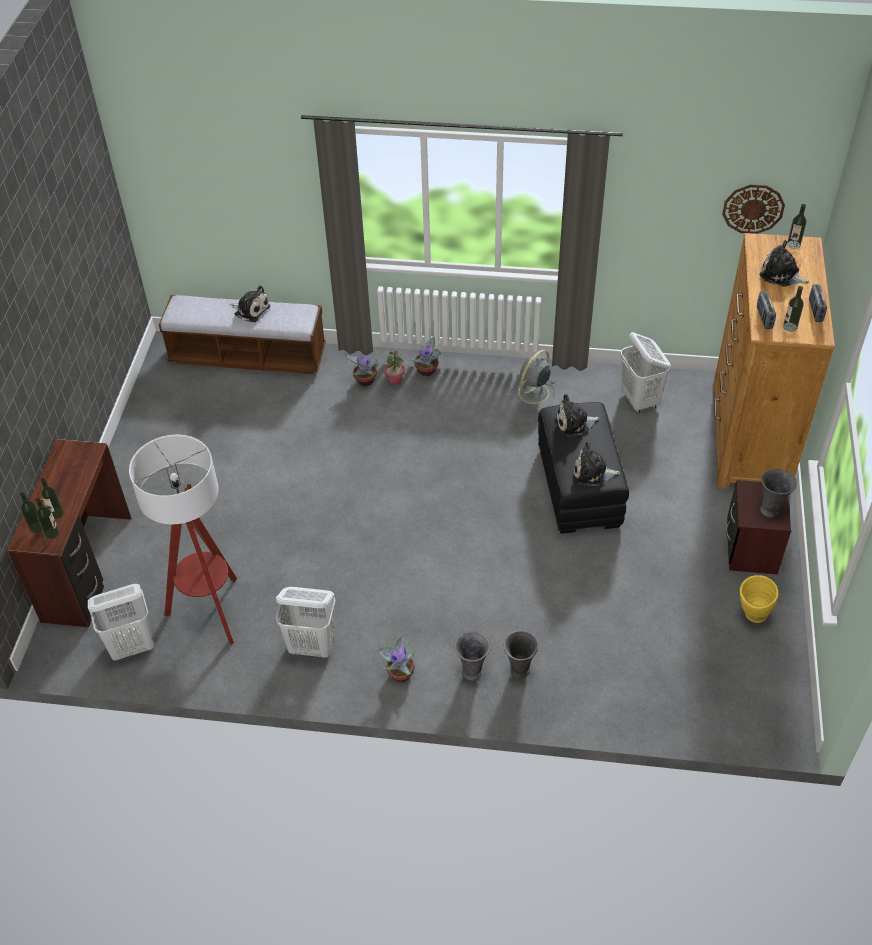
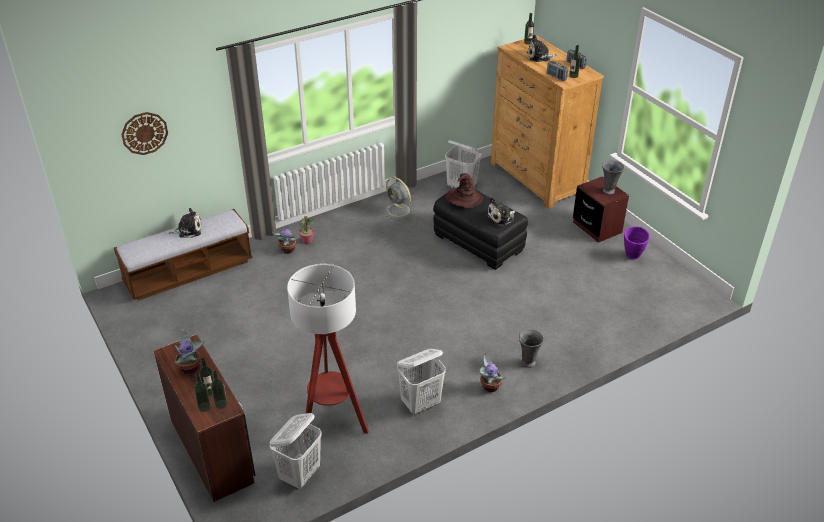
camera: 40 degrees left, 10 degrees down
(428, 371) = (322, 227): potted plant -> potted plant (191, 367)
(519, 671) = (552, 347): grey vase -> none
(532, 393) = (399, 210): grey fan -> grey fan turned 45 degrees counterclockwise
(574, 423) = (463, 199): plush toy -> brown hat
(751, 616) = (632, 257): yellow vase -> purple vase
(753, 208) = (495, 31): wall clock -> wall clock (144, 133)

